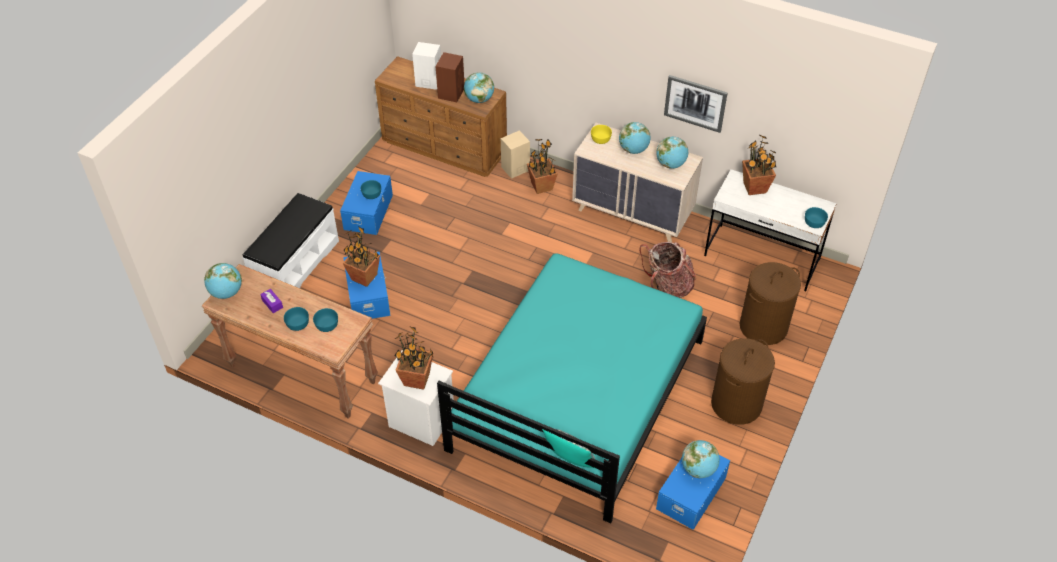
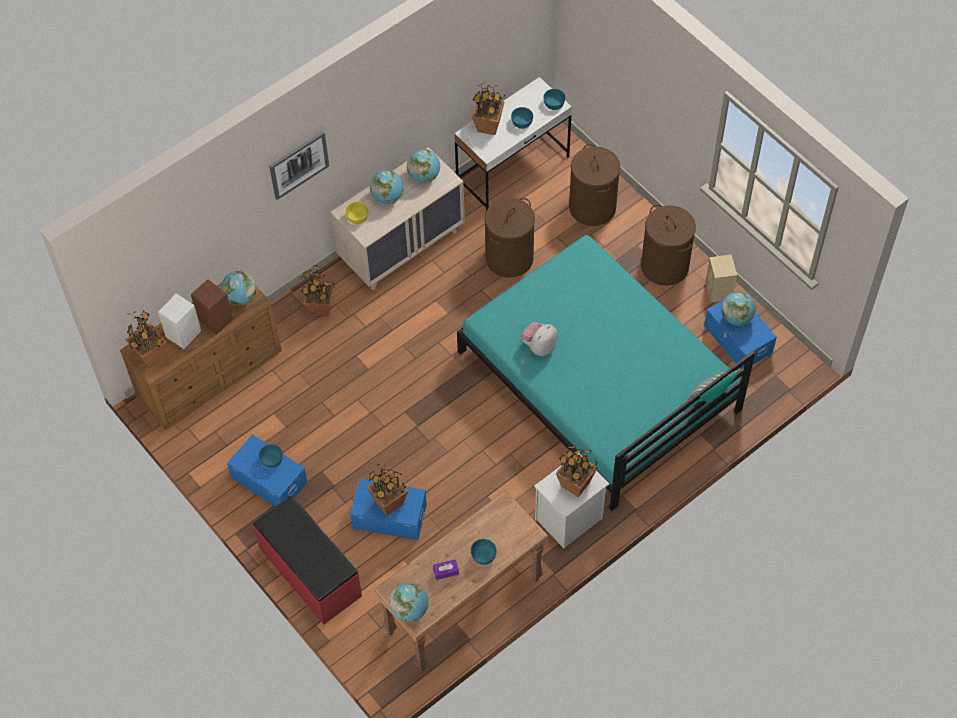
camera: 65 degrees left, 10 degrees up
(295, 264) = (309, 572): white bench -> red bench
(326, 325) = (497, 531): turquoise bowl -> turquoise bowl (521, 122)
(399, 72) = (150, 356): none -> potted plant
(514, 169) = (281, 322): beige speaker -> beige speaker (718, 291)
(557, 311) = (539, 346): none -> plush toy
(667, 286) = (509, 258): backpack -> brown laundry basket
(695, 103) = (409, 113): picture -> picture (298, 164)

